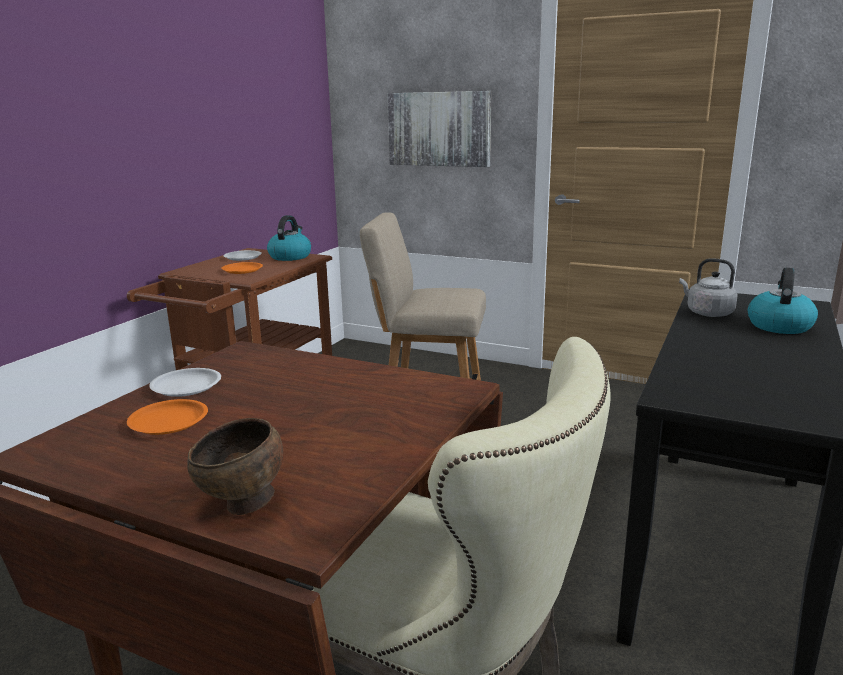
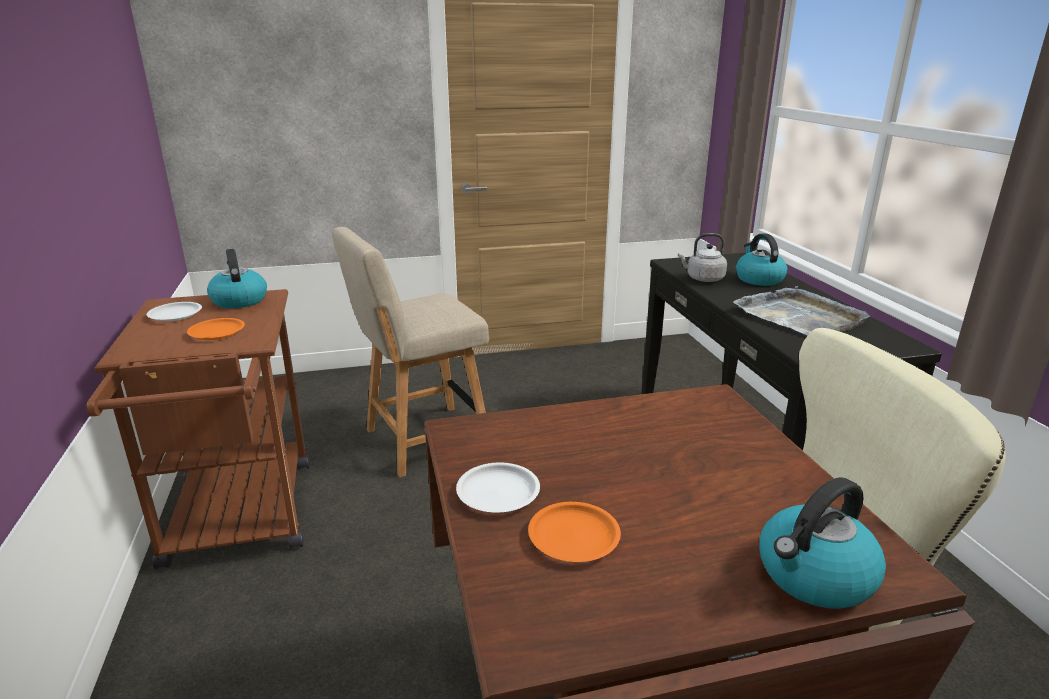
camera: 40 degrees left, 5 degrees up
(243, 506) = (814, 576): brown bowl -> kettle
(439, 129) = (318, 120): picture -> none
(745, 365) = (800, 316): none -> grey tray

